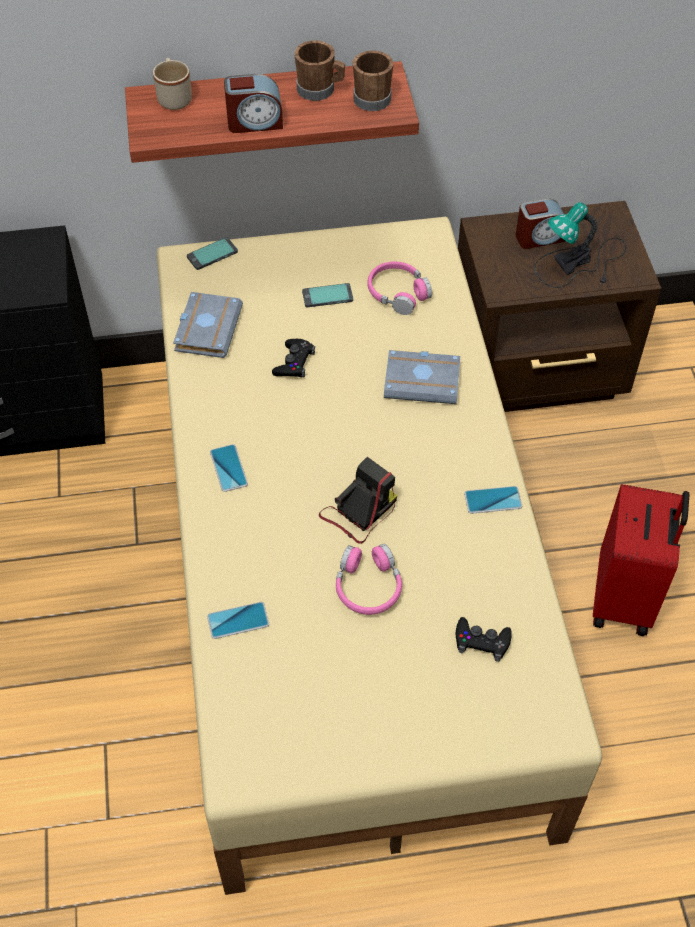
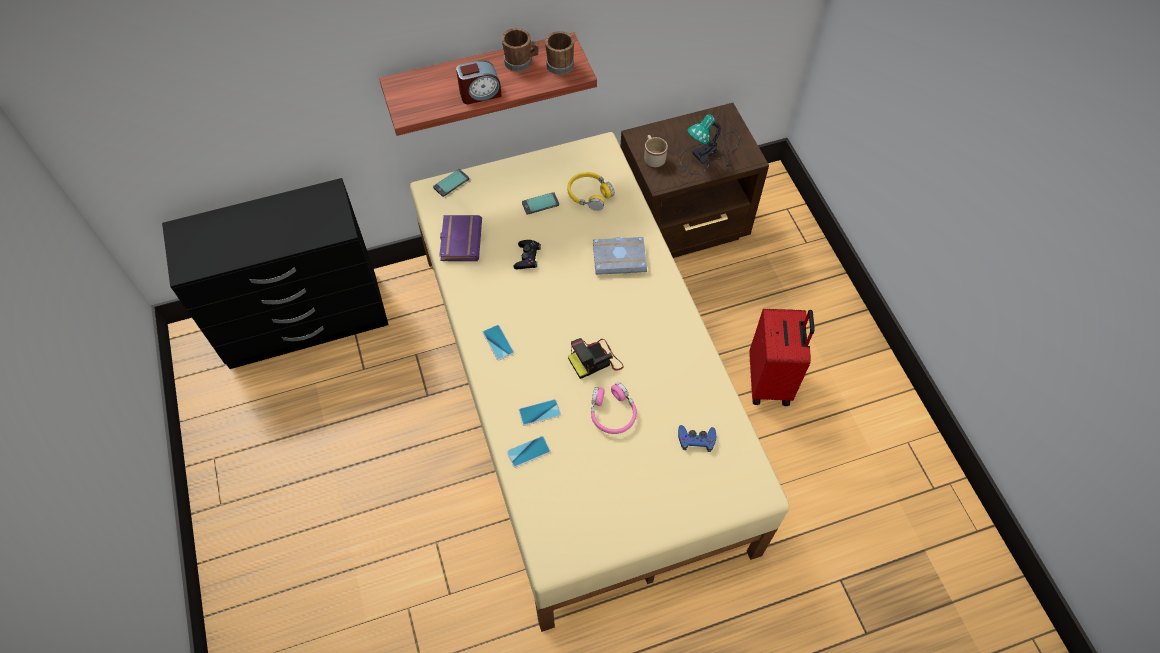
camera: 10 degrees left, 5 degrees up
(174, 97) = (417, 81): beige mug -> beige mug (653, 157)
(206, 328) = (459, 240): grey book -> purple book
(359, 512) = (595, 360): camera -> camera turned 150 degrees counterclockwise
(398, 293) = (589, 194): pink headphones -> yellow headphones
(482, 641) = (696, 439): black game controller -> blue game controller
(493, 500) = (684, 338): phone -> phone (539, 412)
(539, 237) = (679, 138): alarm clock -> none

